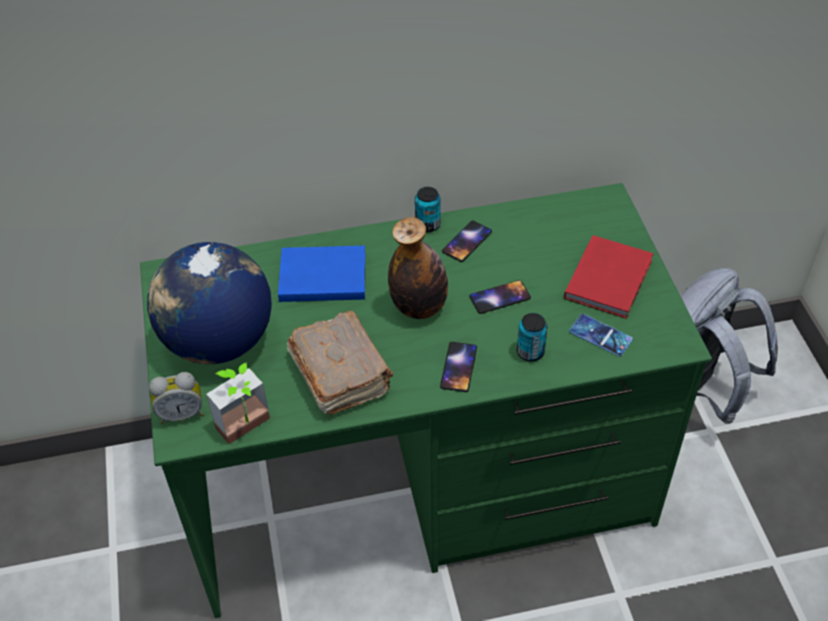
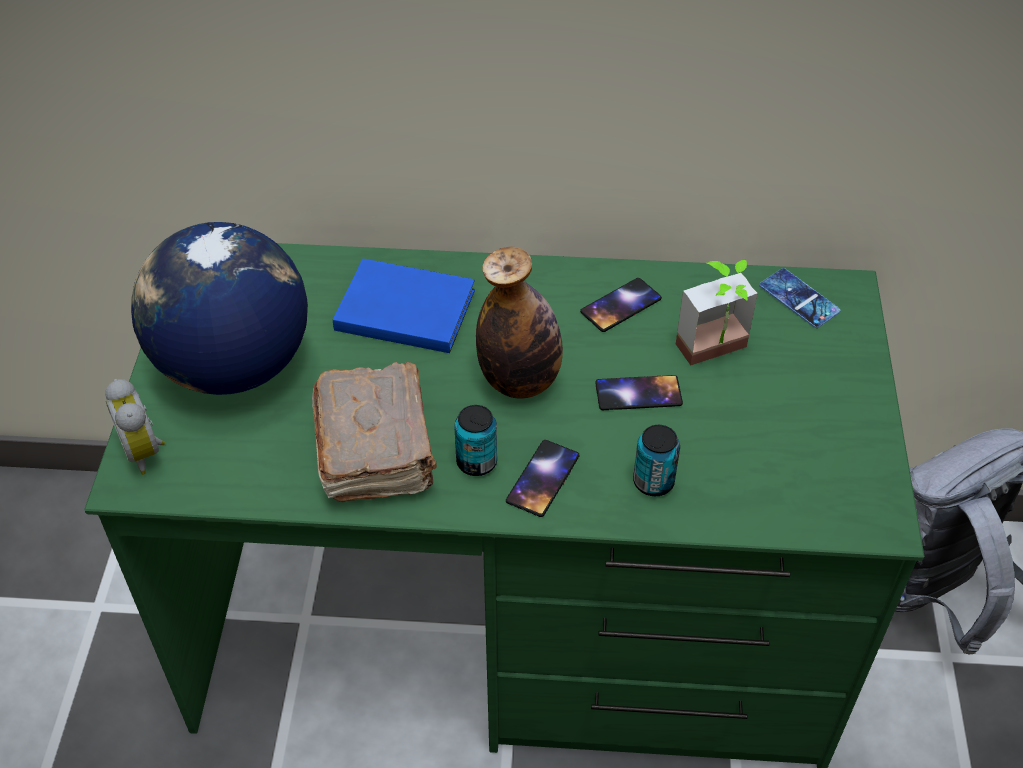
camera: 15 degrees right, 0 degrees up
(181, 413) = (146, 450): alarm clock -> alarm clock turned 60 degrees clockwise
(248, 430) = (223, 495): potted plant -> potted plant (717, 354)
(427, 225) = (575, 271): can -> can (476, 462)
(600, 335) = (765, 482): phone -> phone (799, 299)
(610, 278) = (810, 402): red book -> none

